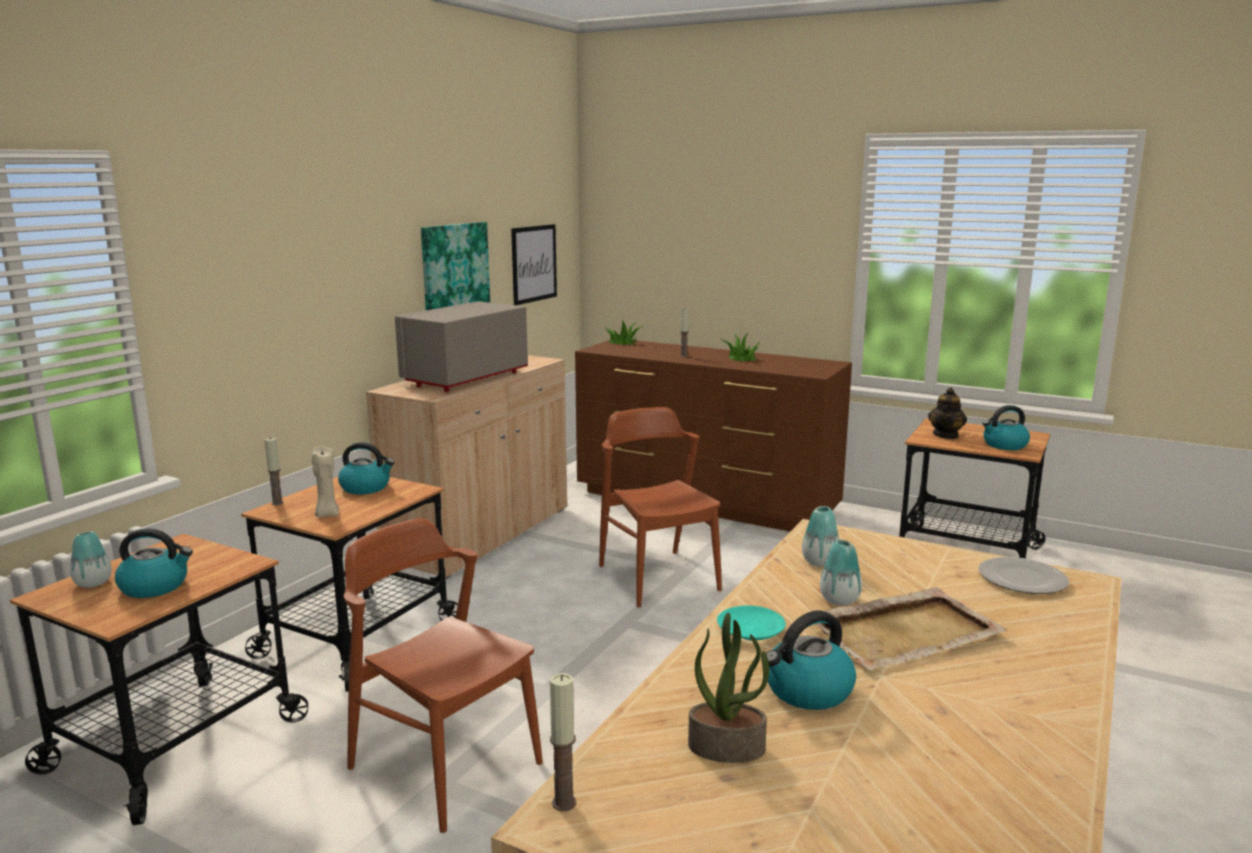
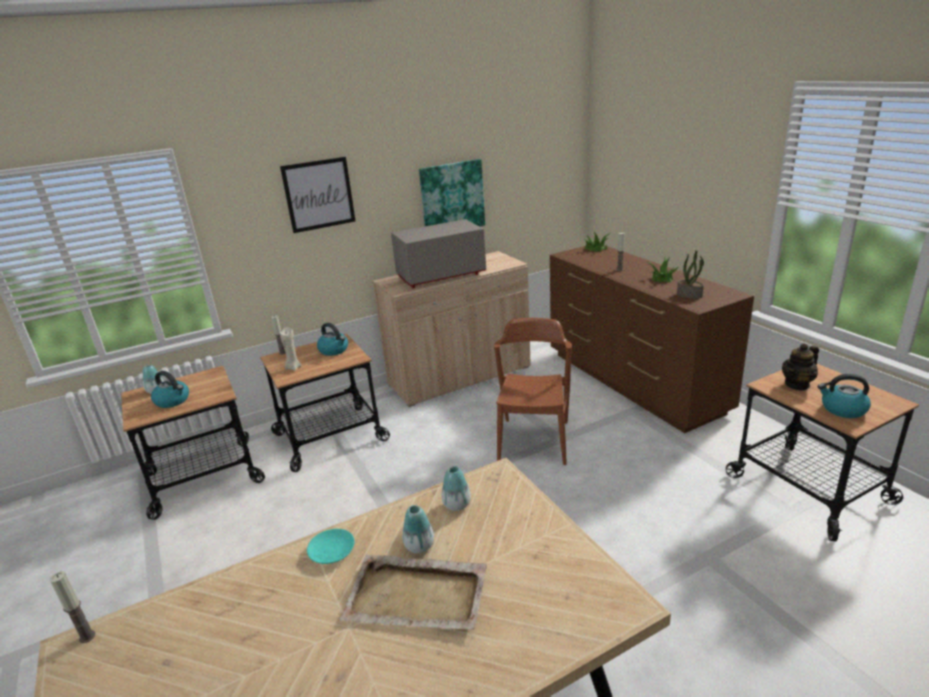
camera: 35 degrees right, 10 degrees up
(444, 765) = (292, 539): brown chair -> none
(534, 263) = (534, 184): picture -> picture (319, 194)
(727, 747) = (196, 640): potted plant -> potted plant (690, 295)
(807, 691) = (291, 618): kettle -> none
(1023, 579) = (579, 580): plate -> none

